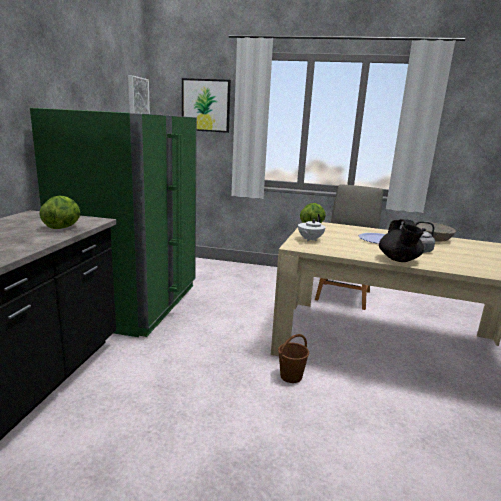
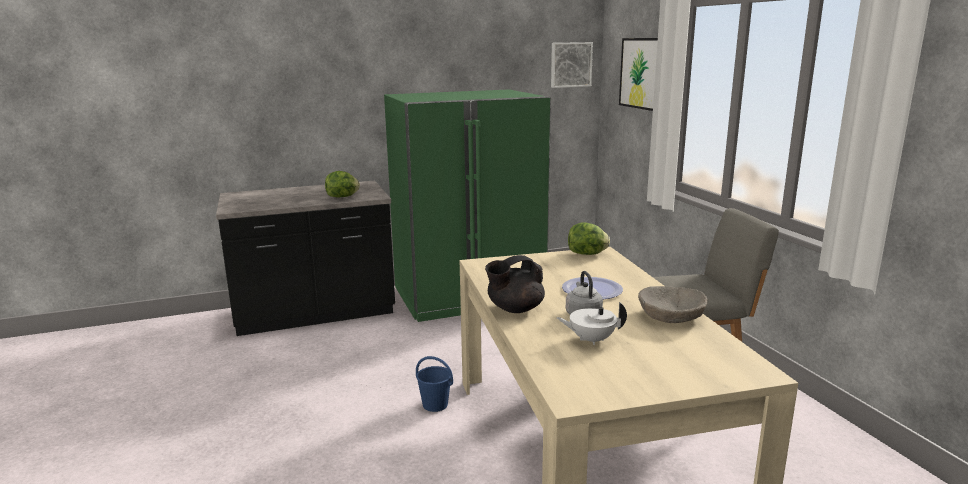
camera: 60 degrees right, 0 degrees up
(291, 376) = (435, 405): brown bucket -> blue bucket
(309, 239) = (518, 263): white teapot -> white teapot (591, 340)

